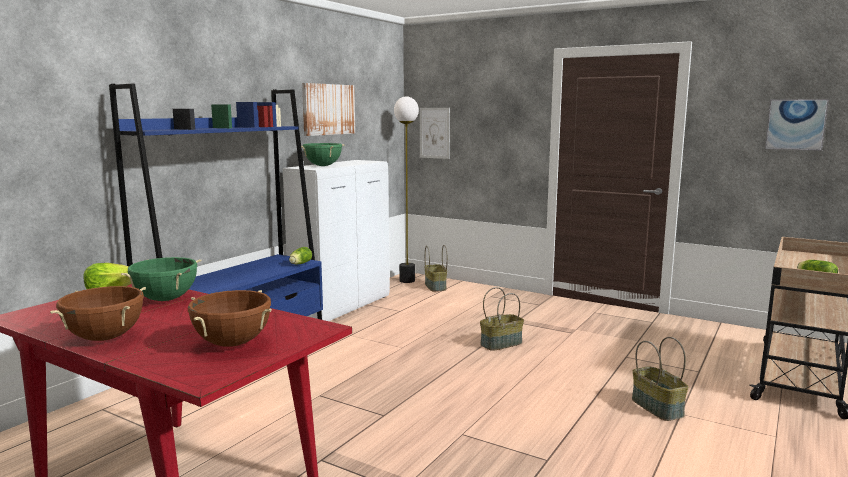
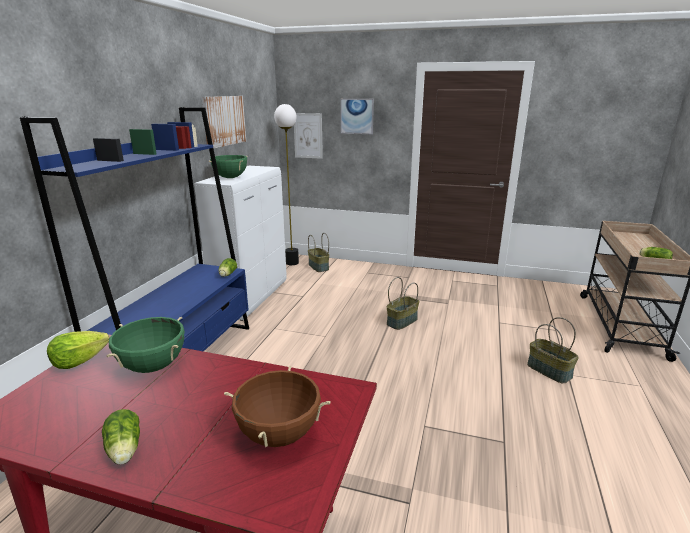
camera: 15 degrees left, 10 degrees up
(105, 338) = (124, 450): brown cooking pot -> lettuce
(795, 124) = (610, 131): picture -> picture (357, 116)

